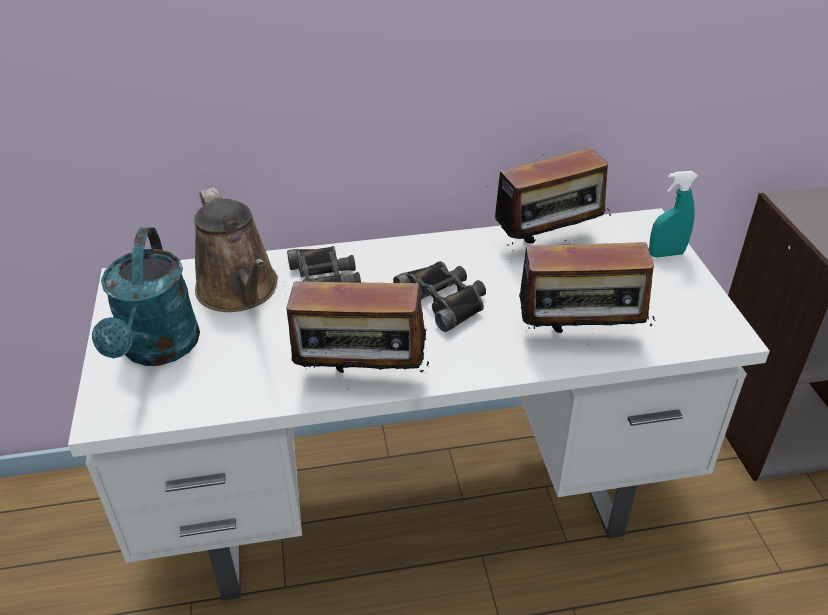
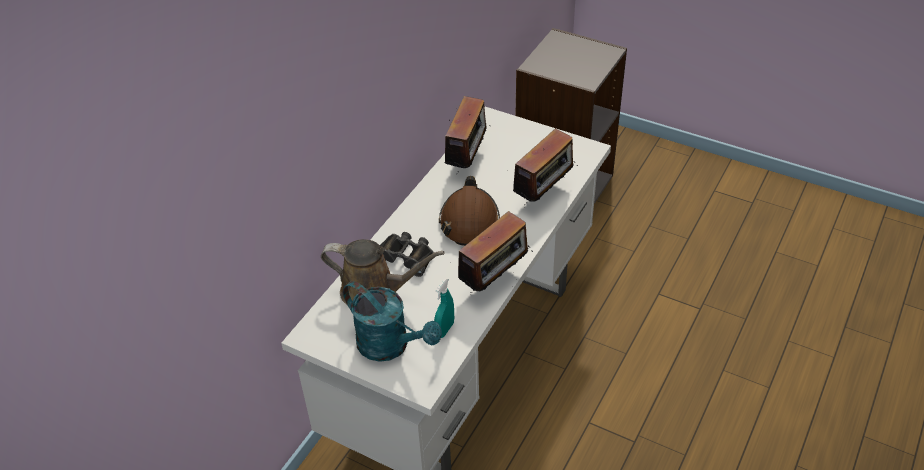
camera: 50 degrees left, 5 degrees up
(444, 300) = (469, 221): black binoculars -> brown hard hat
(666, 254) = (520, 129): turquoise spray bottle -> turquoise spray bottle (445, 329)

